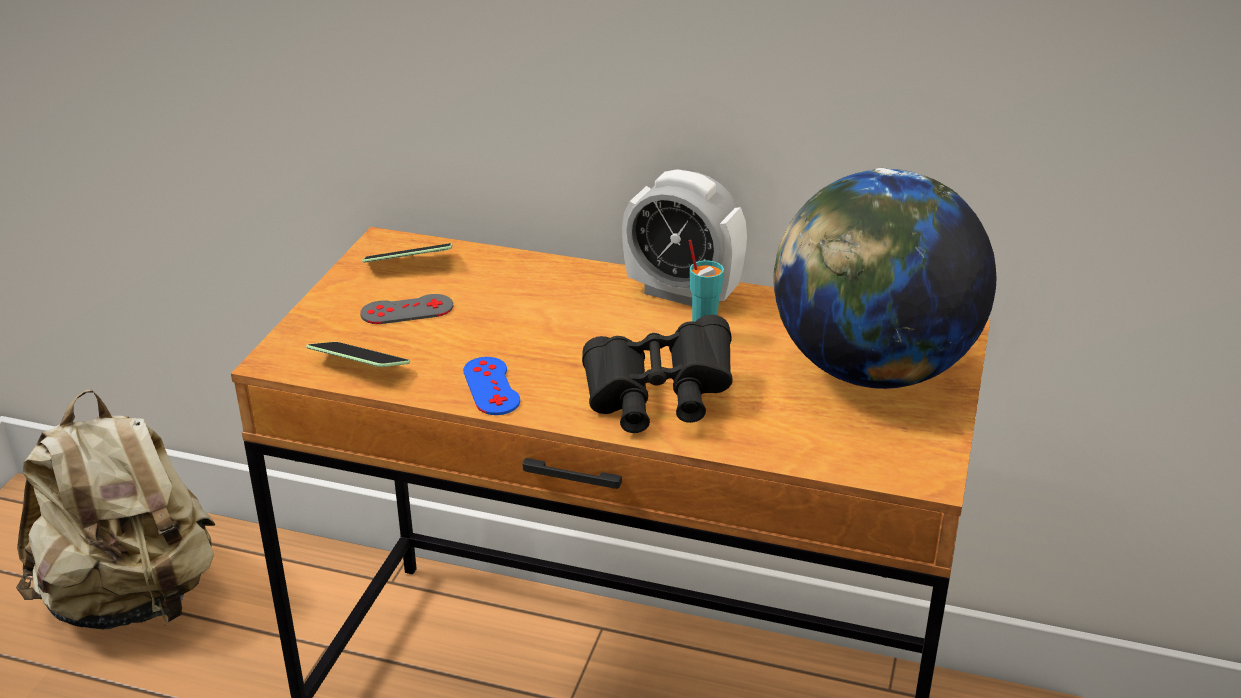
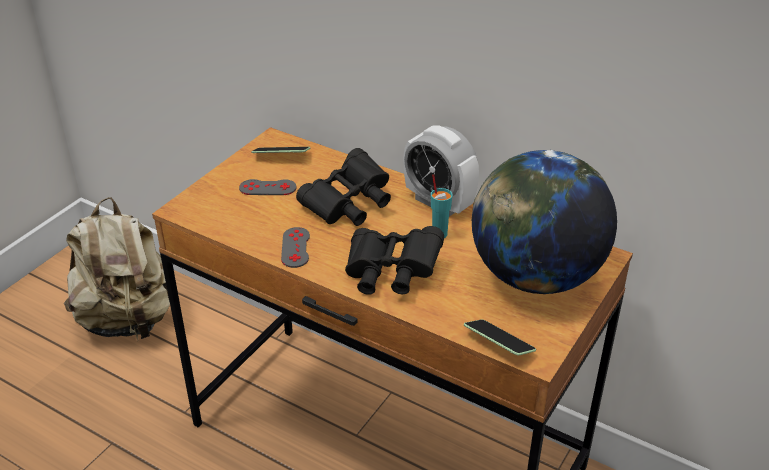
camera: 15 degrees right, 5 degrees up
(359, 366) = (225, 221): phone -> phone (498, 344)
(491, 386) = (295, 247): blue game controller -> grey game controller
(547, 316) = (349, 205): none -> black binoculars

